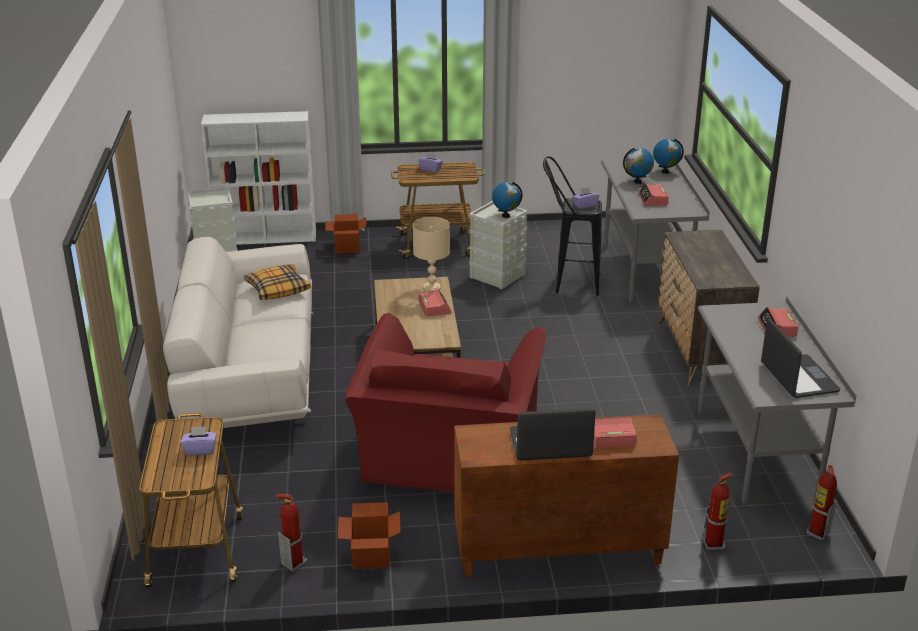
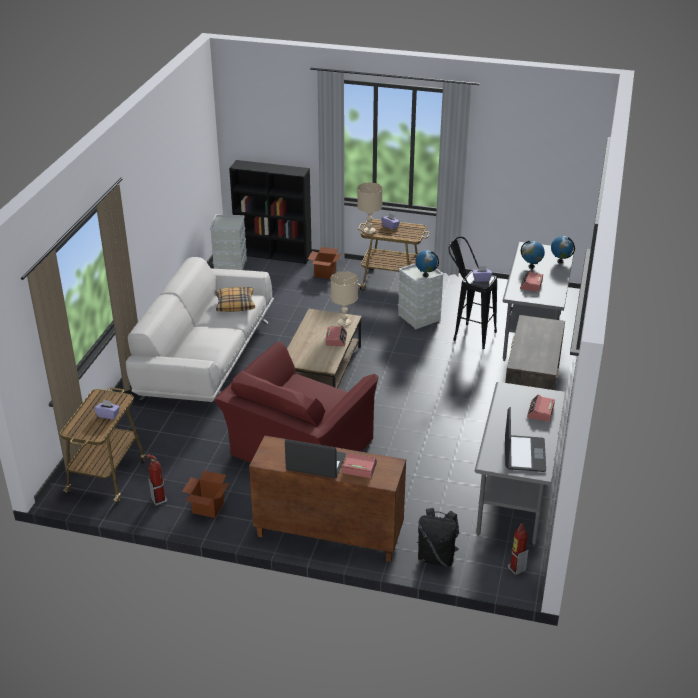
camera: 20 degrees right, 5 degrees up
(267, 237) = (274, 254): white bookcase -> black bookcase
(409, 177) = (369, 231): none -> beige table lamp
(714, 544) = (436, 557): fire extinguisher -> black backpack

